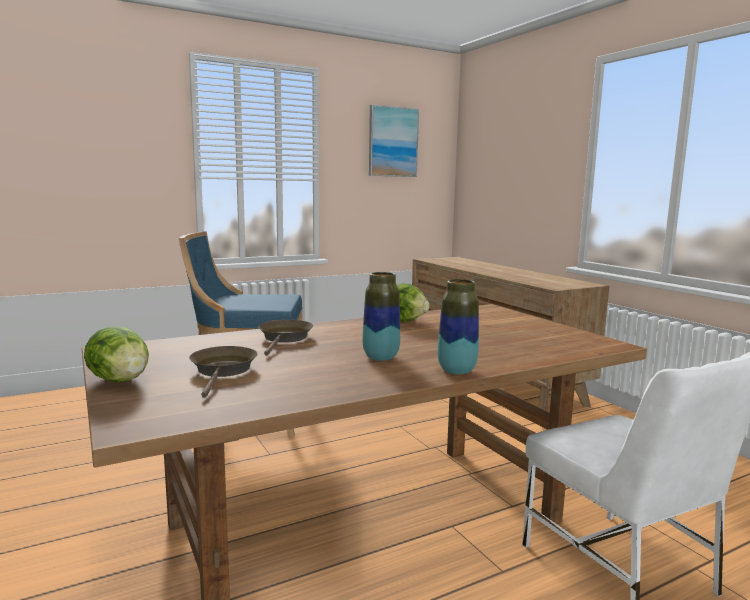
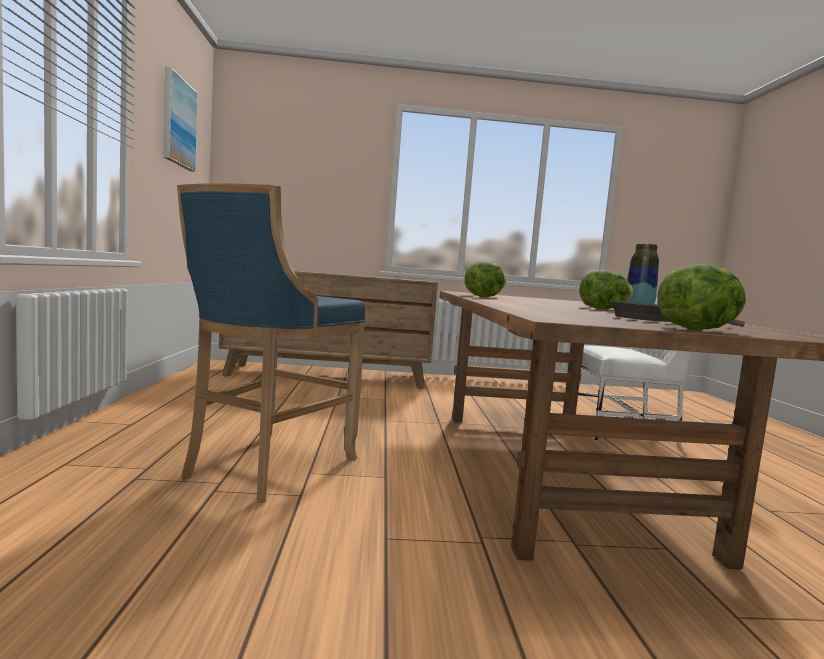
camera: 65 degrees left, 5 degrees down
(285, 338) = (531, 306): brown frying pan -> none
(381, 357) = (603, 309): vase -> lettuce

